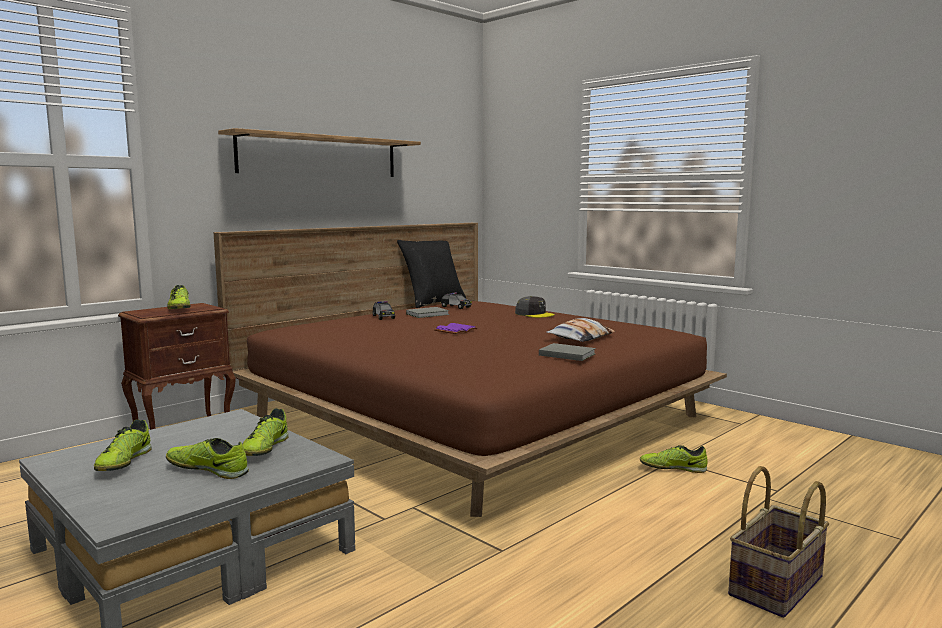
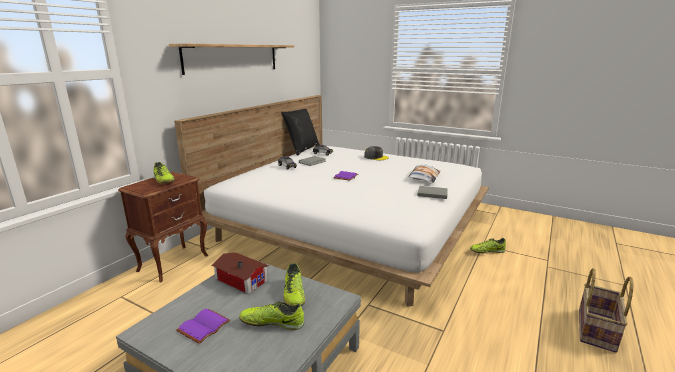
camera: 15 degrees left, 10 degrees up
(123, 462) = (203, 325): shoe -> purple book
(214, 428) = (241, 278): none -> toy house
(474, 415) = (352, 224): brown bed -> white bed

